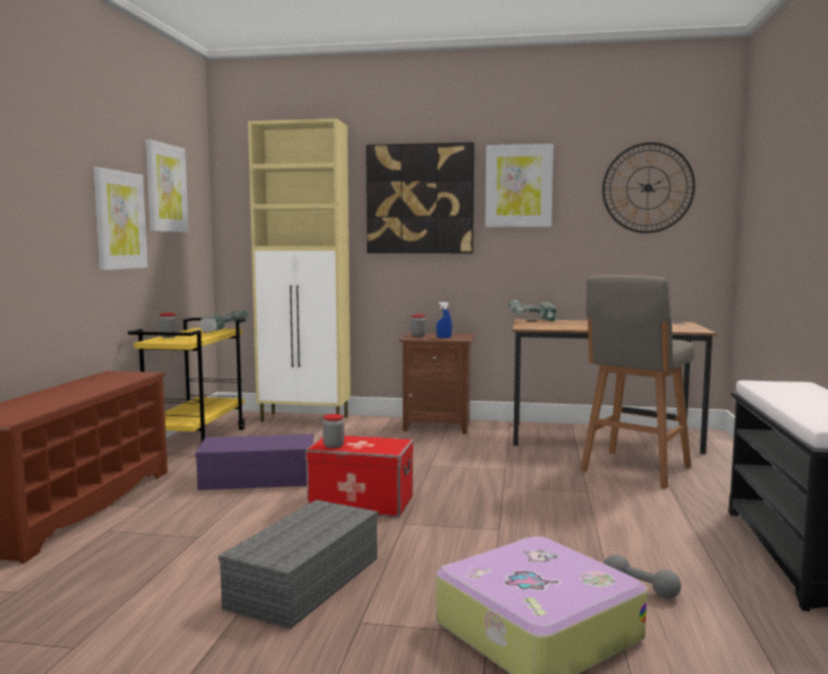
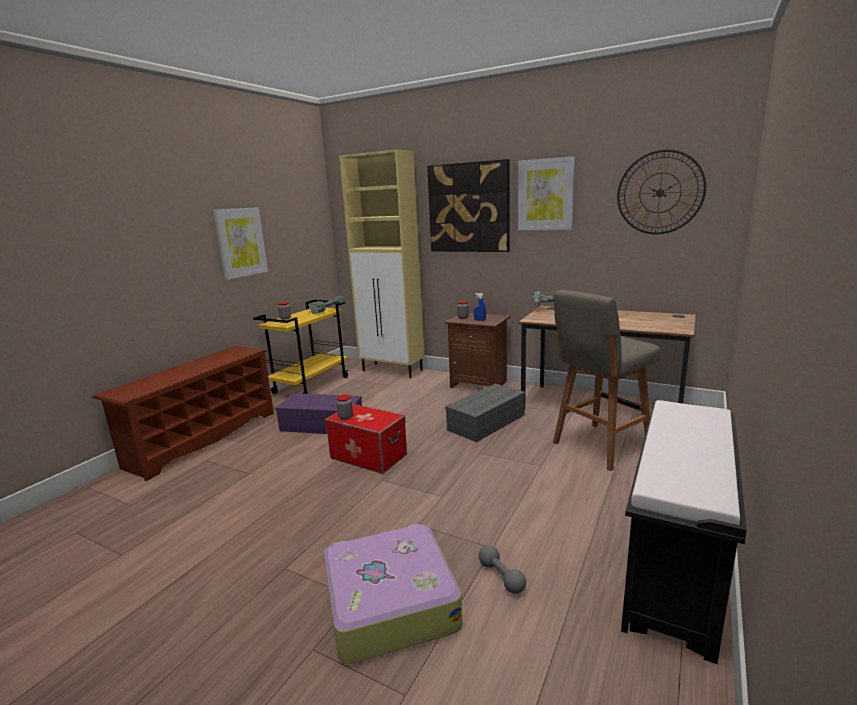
camera: 20 degrees right, 10 degrees up
(166, 188) = (284, 211): picture -> none
(305, 580) = (280, 523): grey storage box -> grey storage box (486, 422)

